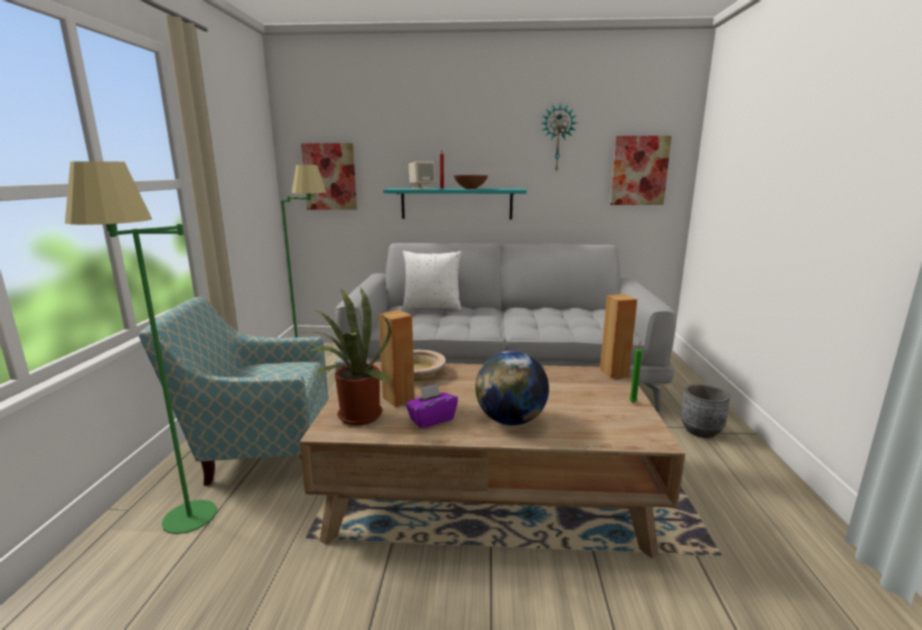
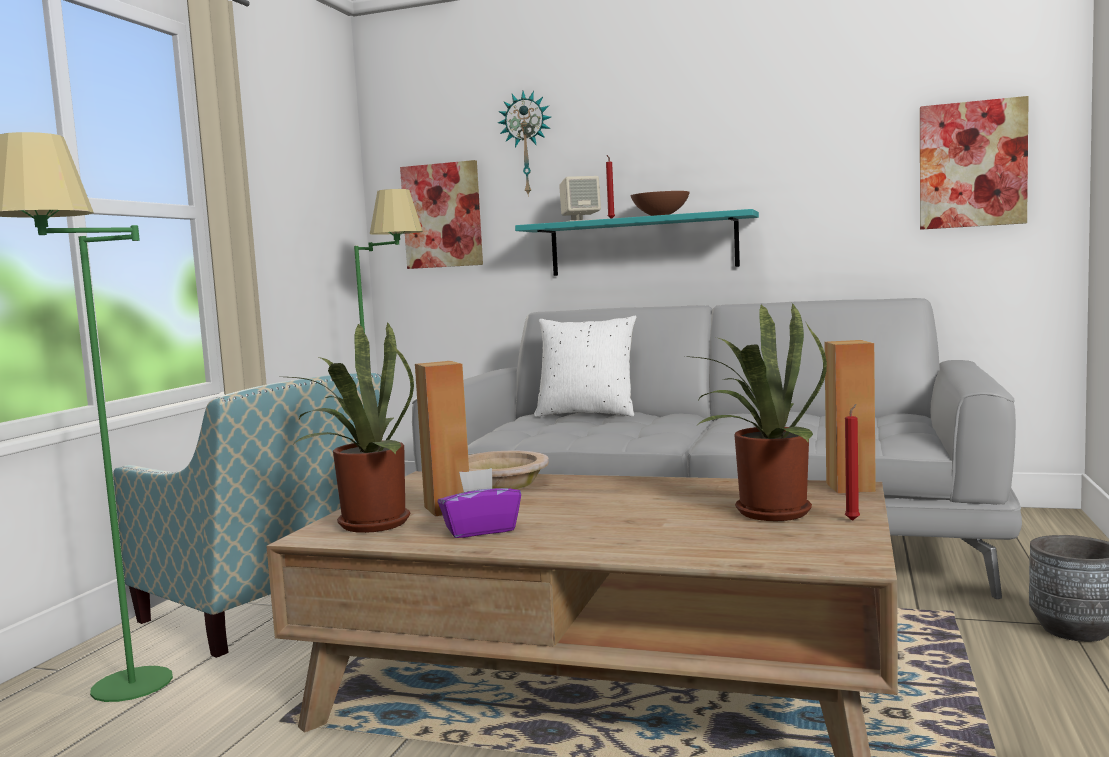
camera: 15 degrees right, 10 degrees down
(259, 449) = (266, 614): armchair -> armchair turned 150 degrees counterclockwise
(510, 420) = (609, 534): globe -> none
(557, 138) = (812, 121): wall clock -> wall clock (527, 144)
(583, 396) = (764, 512): none -> potted plant
(633, 402) = (853, 520): green candle -> red candle

